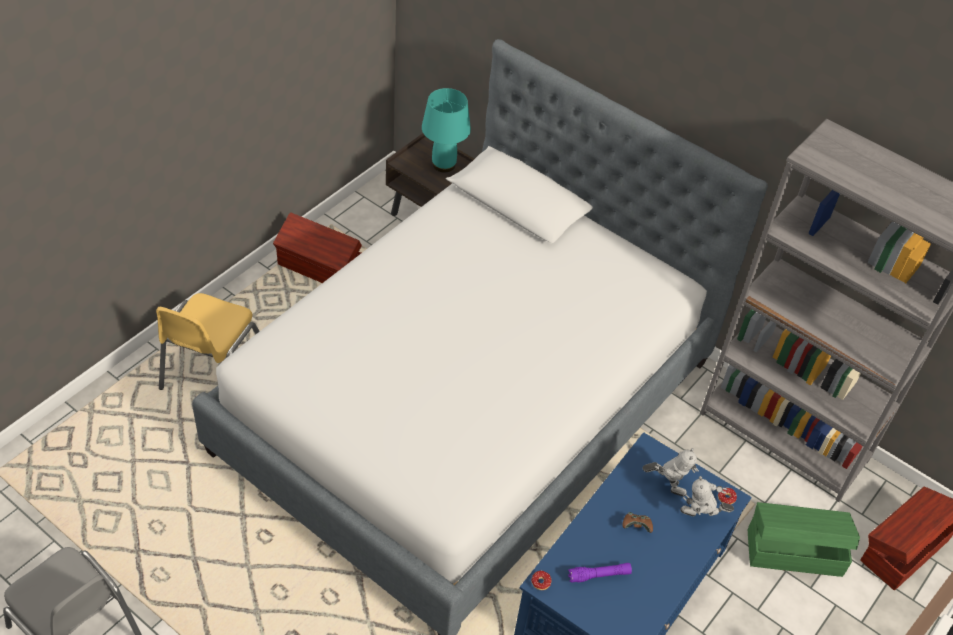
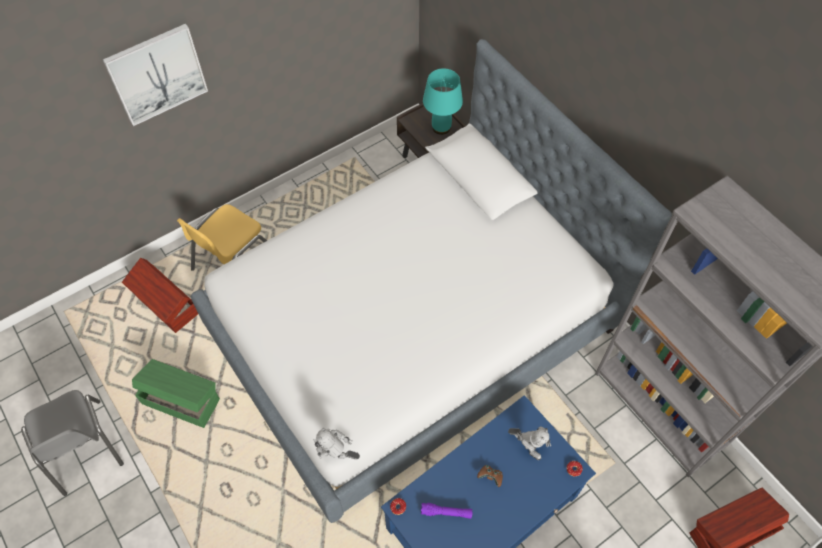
camera: 20 degrees right, 10 degrees up
(126, 119) = (157, 74): none -> picture
(320, 268) = (335, 193): brown storage box -> brown storage box (166, 305)
(700, 517) = (546, 482): toy robot -> toy robot (337, 455)
(793, 551) = (634, 511): green storage box -> green storage box (181, 400)

